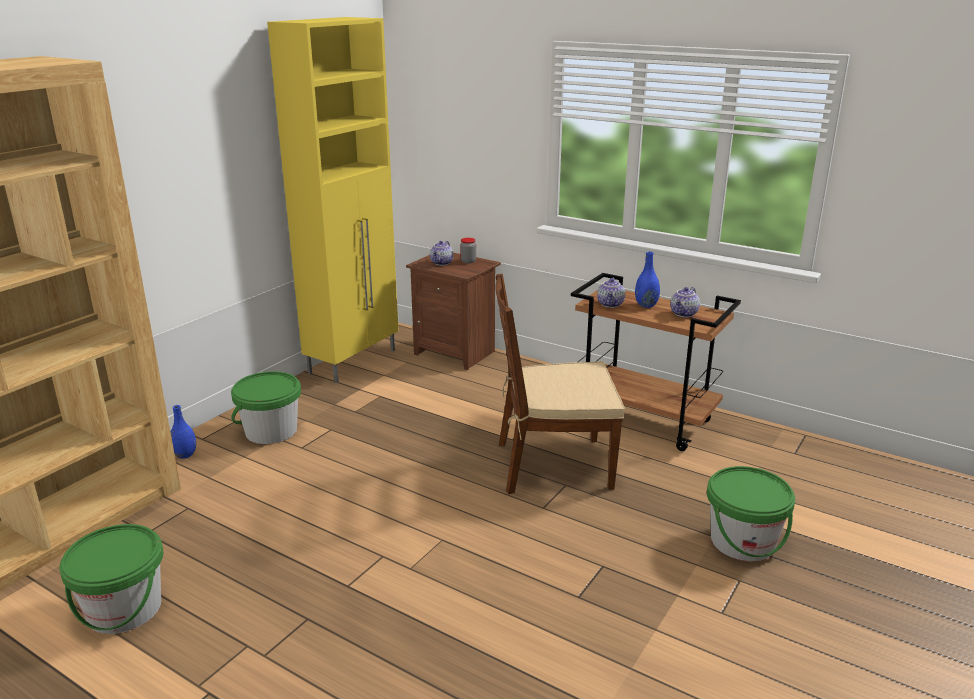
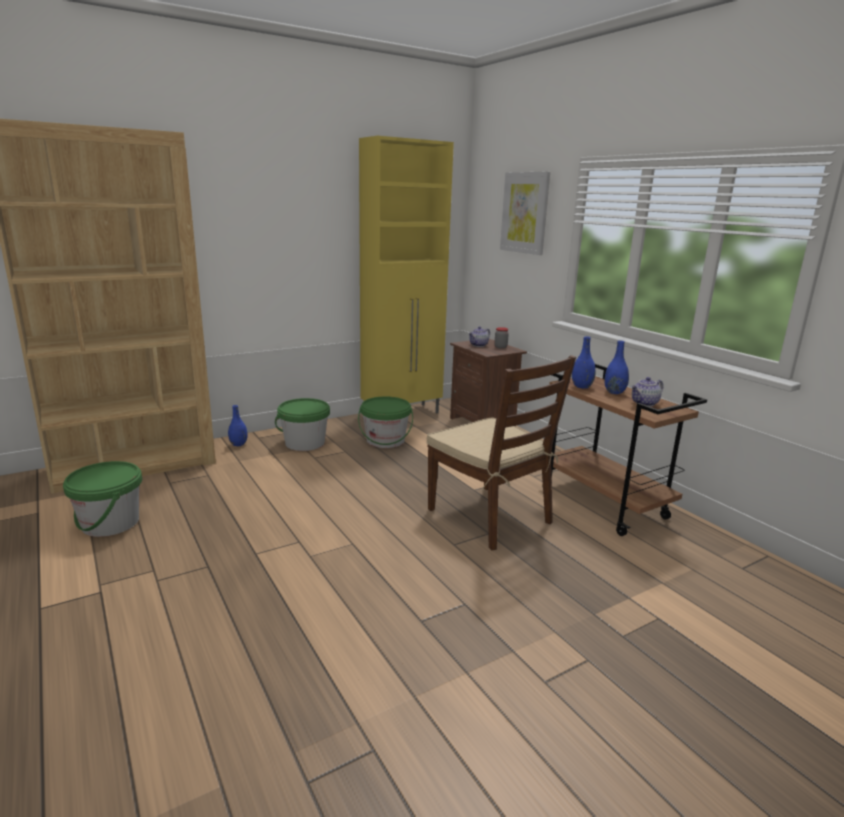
camera: 25 degrees right, 5 degrees down
(478, 100) = (525, 213): none -> picture
(552, 465) = (490, 516): brown chair -> brown chair turned 150 degrees counterclockwise
(611, 304) = (581, 386): teapot -> blue vase
(743, 541) = (620, 627): green bucket -> green bucket (385, 440)

